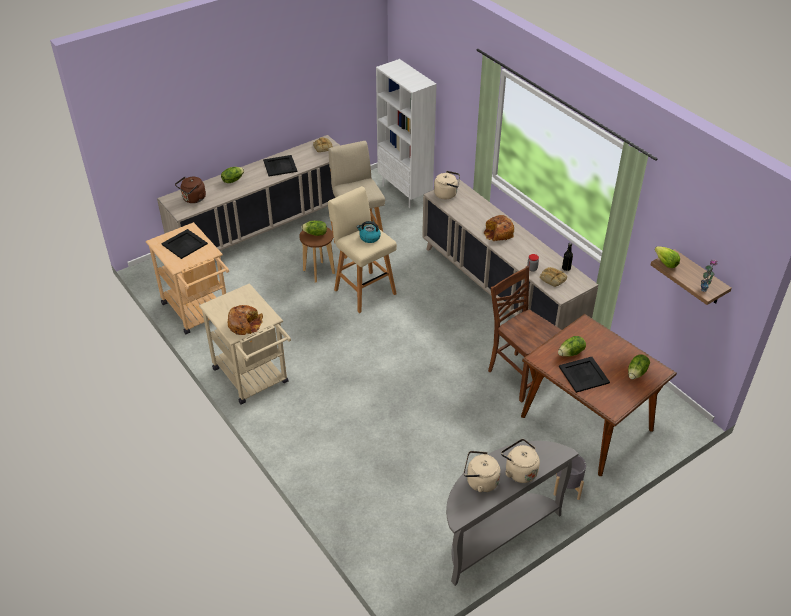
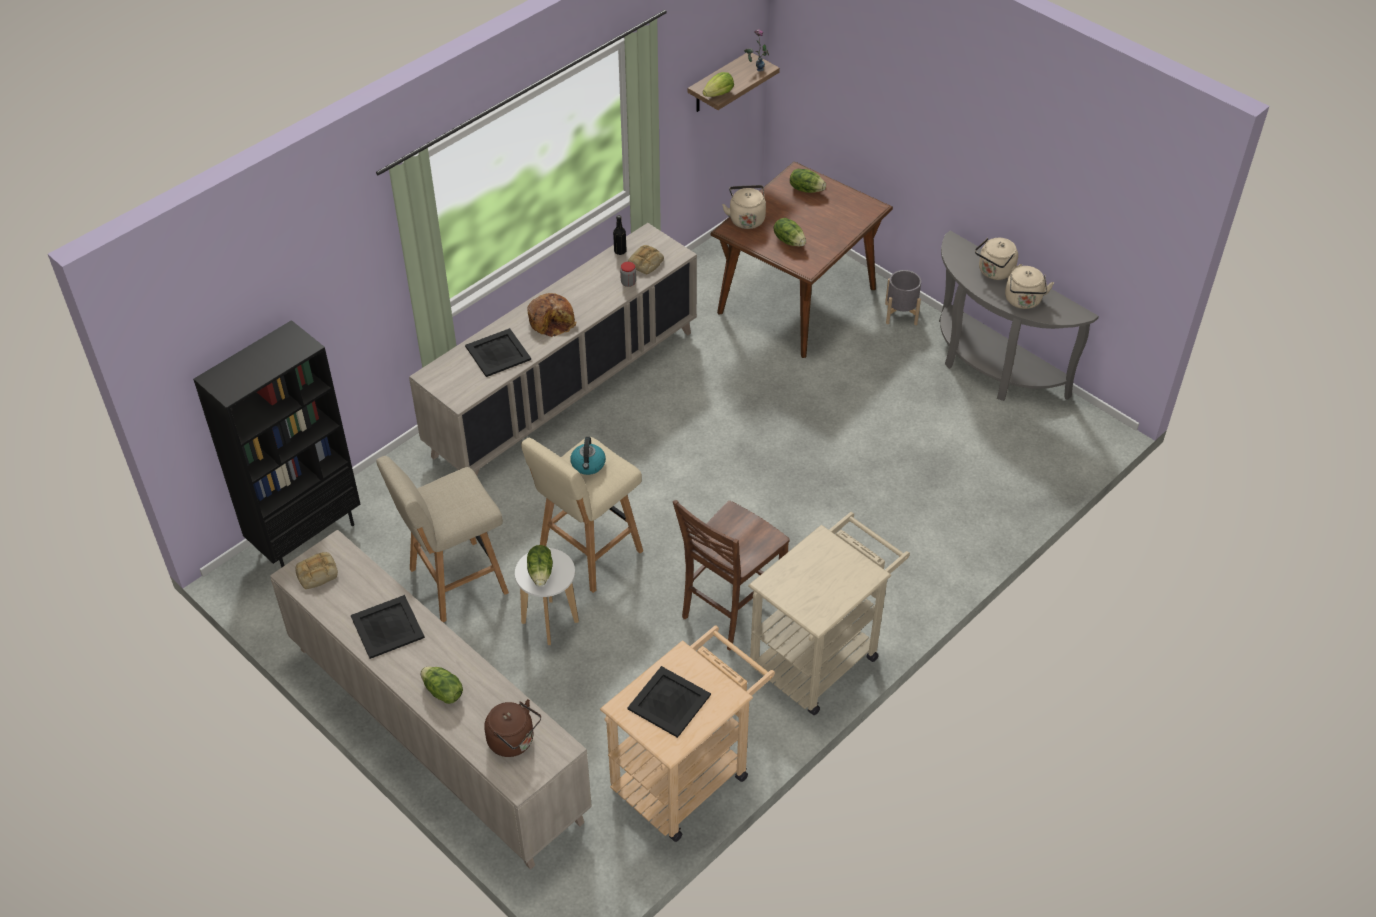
camera: 100 degrees left, 5 degrees up
(245, 324) = (845, 565): bread -> none
(318, 272) = (550, 622): brown stool -> white stool
(405, 193) = (307, 536): white bookcase -> black bookcase
(447, 194) = (456, 385): beige kettle -> beige kettle (746, 218)
(519, 375) = (732, 363): brown chair -> brown chair (730, 610)
(583, 375) = (824, 230): black tray -> black tray (498, 353)

